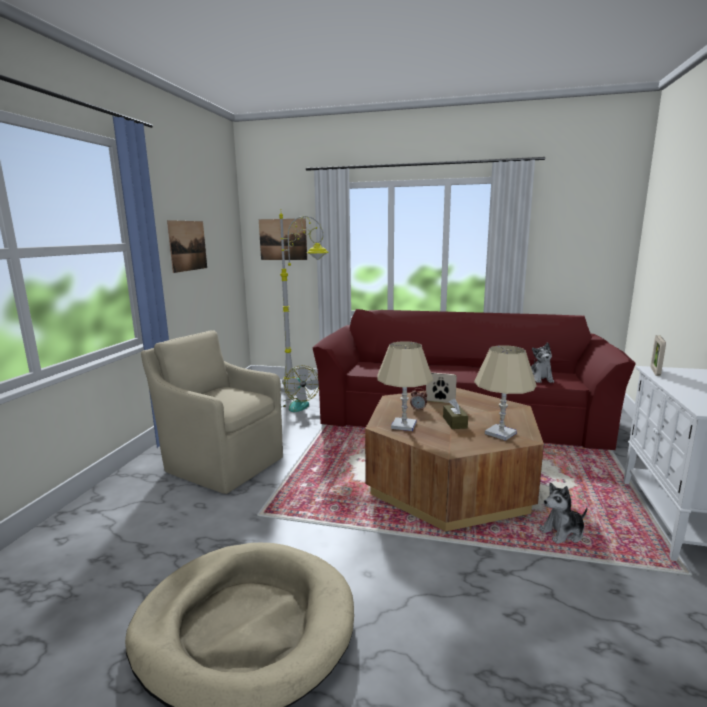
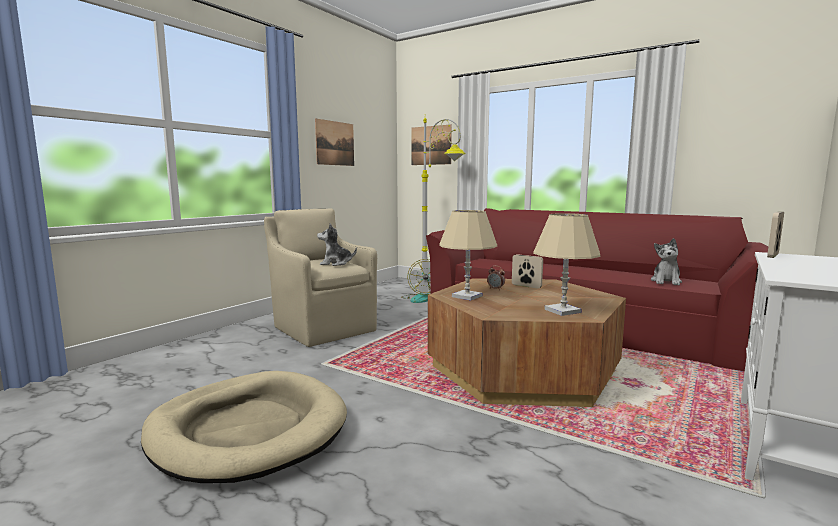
camera: 20 degrees right, 5 degrees down
(455, 422) = (522, 300): brown tissue box -> none
(563, 533) = (618, 429): plush toy -> plush toy (335, 263)

